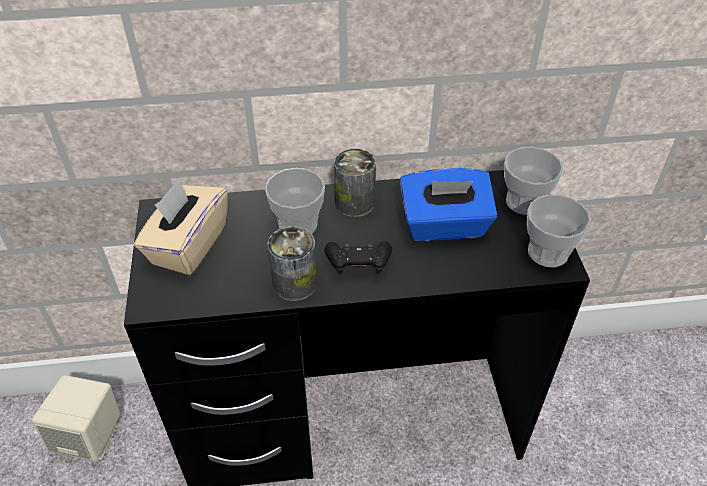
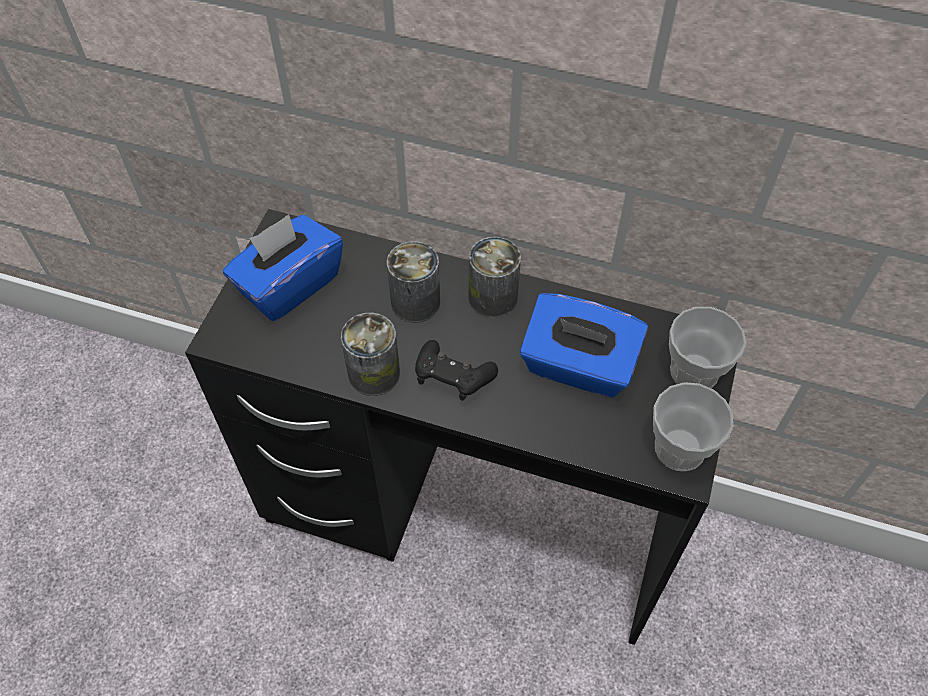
camera: 25 degrees right, 10 degrees up
(90, 436) = (194, 419): beige speaker -> none
(188, 246) = (289, 285): beige tissue box -> blue tissue box
(298, 224) = (415, 302): cup -> can

